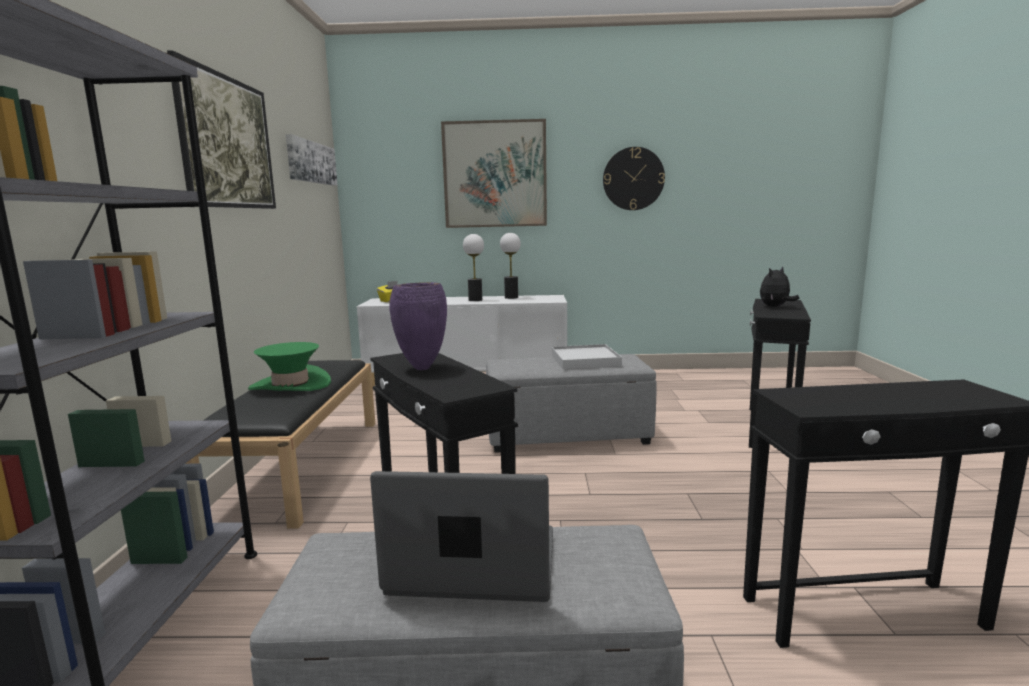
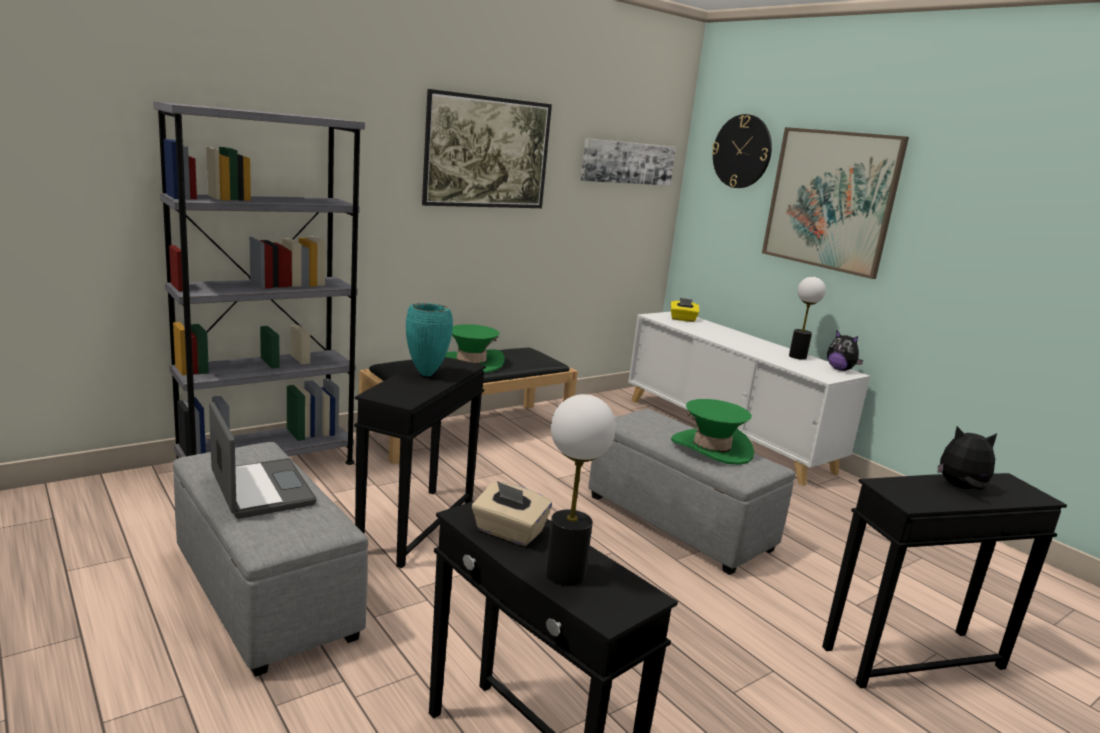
camera: 50 degrees right, 5 degrees up
(421, 368) = (427, 374): purple vase -> turquoise vase
(475, 300) = (751, 346): table lamp -> table lamp (564, 574)
(546, 296) = (840, 369): none -> plush toy
(585, 360) = (711, 448): white tray -> green hat
(633, 179) = (1015, 240): wall clock -> wall clock (742, 151)
(846, 400) = (509, 532): none -> beige tissue box

